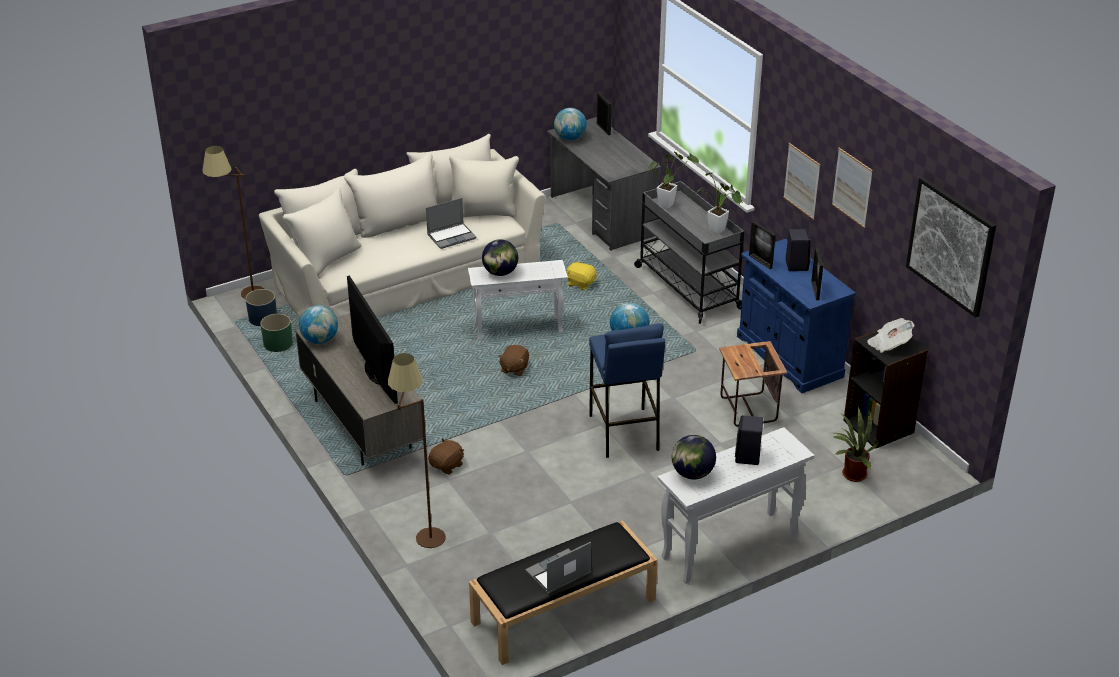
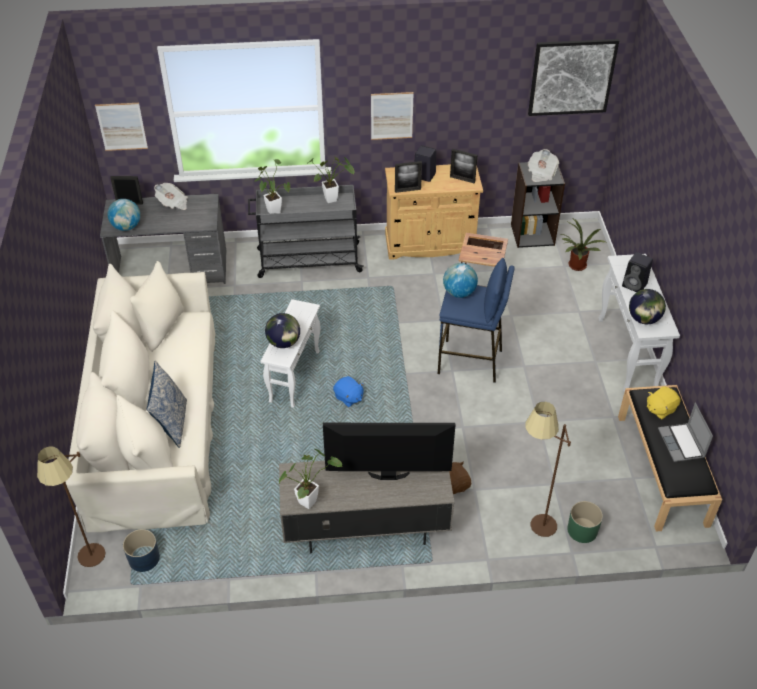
camera: 65 degrees left, 10 degrees up
(278, 344) = (196, 557): green planter -> green planter (582, 530)
(320, 340) = (310, 499): globe -> potted plant
(373, 254) = (171, 423): none -> pillow
(451, 236) = (185, 359): laptop -> none
(514, 369) = (348, 398): brown plush toy -> blue plush toy
(580, 284) = (258, 317): yellow plush toy -> yellow plush toy (660, 409)
(623, 149) = (173, 203): none -> newspaper
(789, 356) = (430, 244): blue cabinet -> beige cabinet
(852, 187) = (455, 90): picture -> picture (122, 126)

